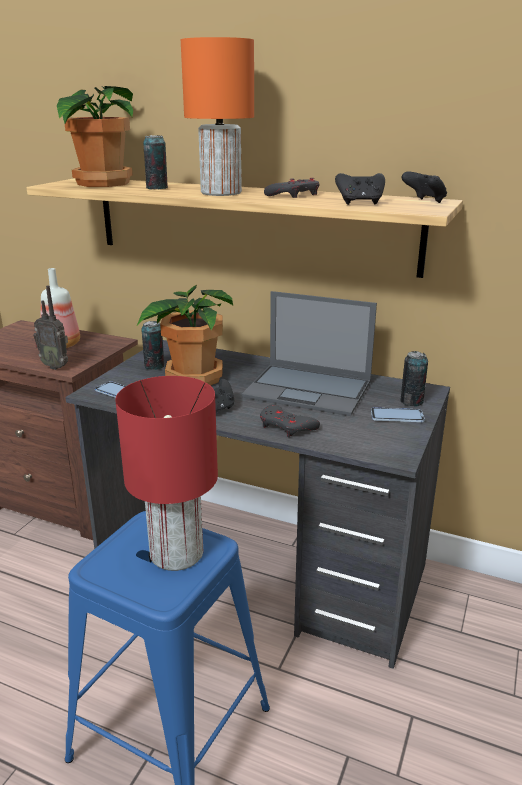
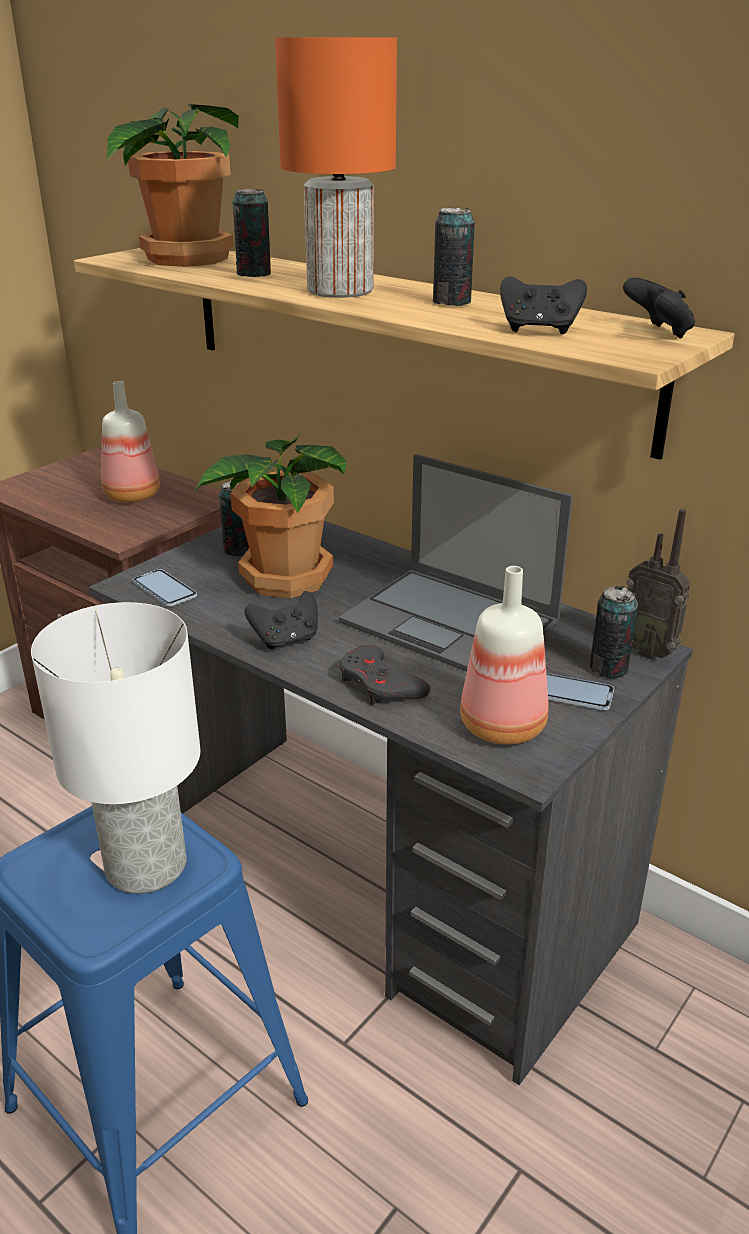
camera: 15 degrees right, 5 degrees up
(56, 366) = (106, 532): radio -> radio (646, 650)
(177, 552) = (147, 863): red table lamp -> white table lamp
(294, 195) = (451, 302): grey game controller -> can
(372, 437) = (505, 726): none -> bottle

